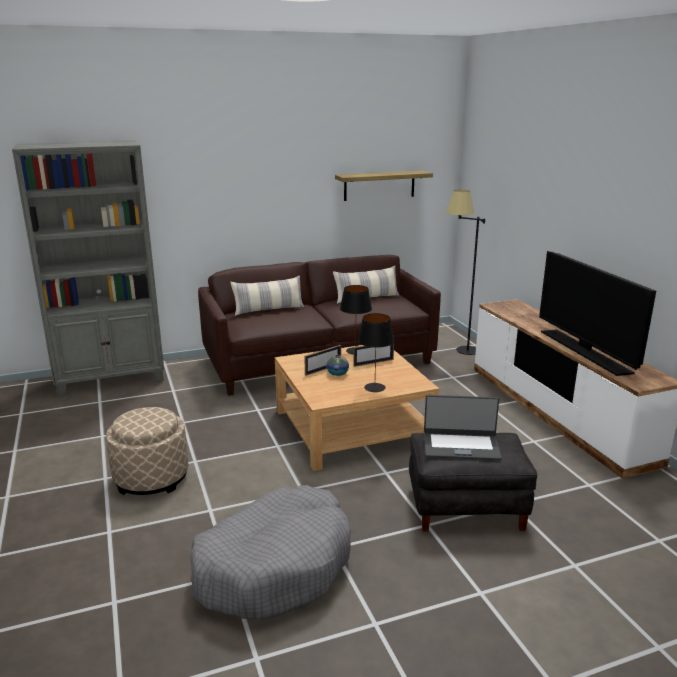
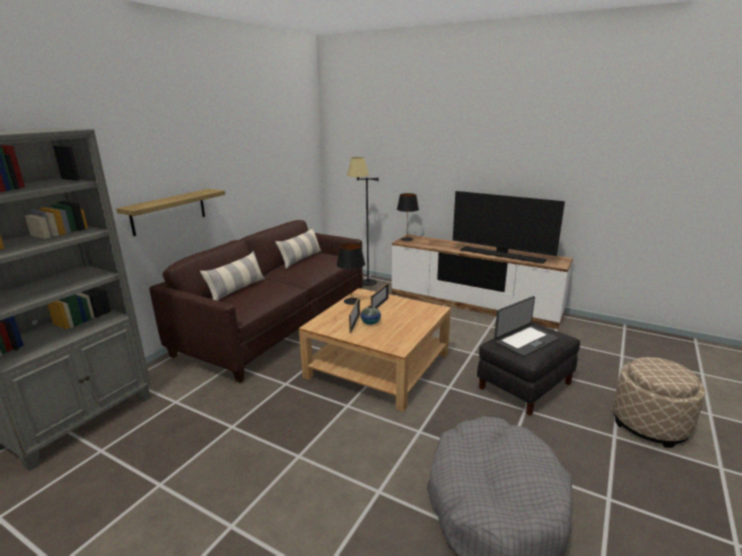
camera: 40 degrees left, 0 degrees up
(151, 478) = (281, 495): beige ottoman -> beige ottoman (649, 424)
(375, 387) = (414, 322): black table lamp -> black table lamp (407, 239)
(379, 185) = (276, 162): shelf -> shelf (169, 211)

